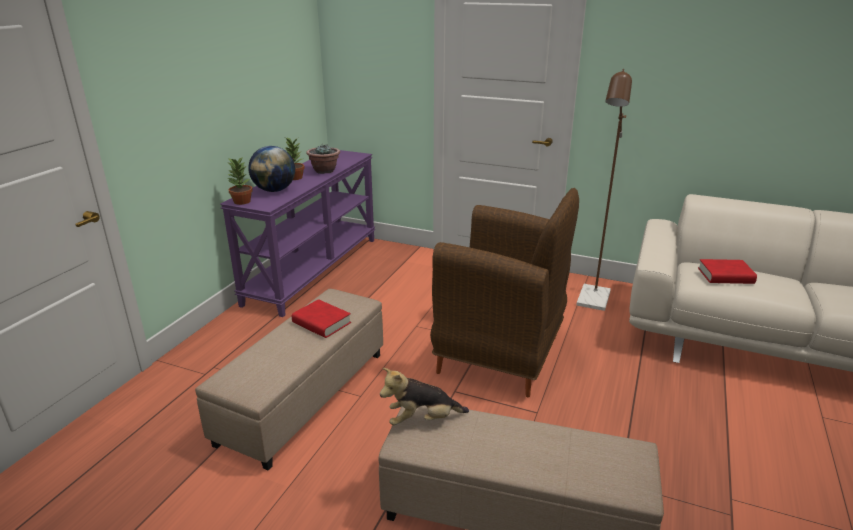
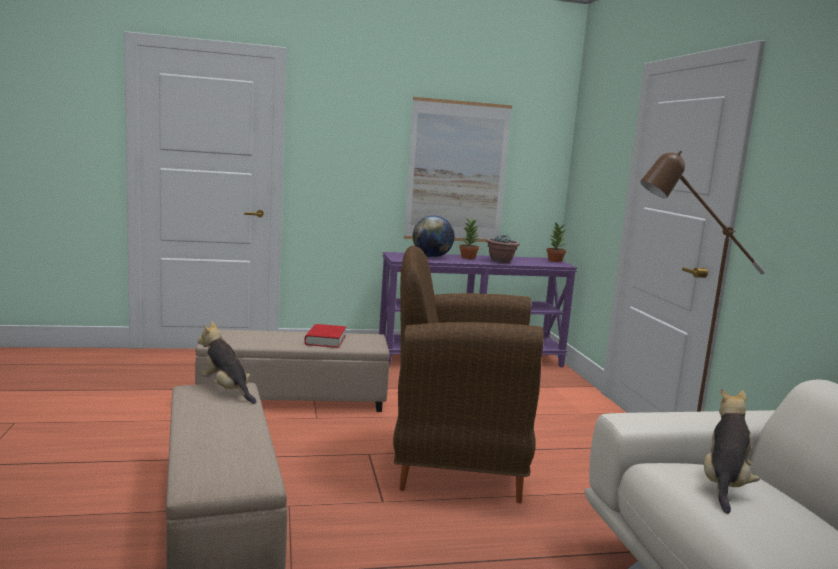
camera: 55 degrees right, 15 degrees down
(241, 201) = (394, 254): potted plant -> potted plant (554, 260)
(254, 90) = (457, 172): none -> picture
(501, 355) = (457, 464): brown armchair -> brown armchair turned 105 degrees clockwise
(725, 276) = (724, 484): red book -> plush toy

